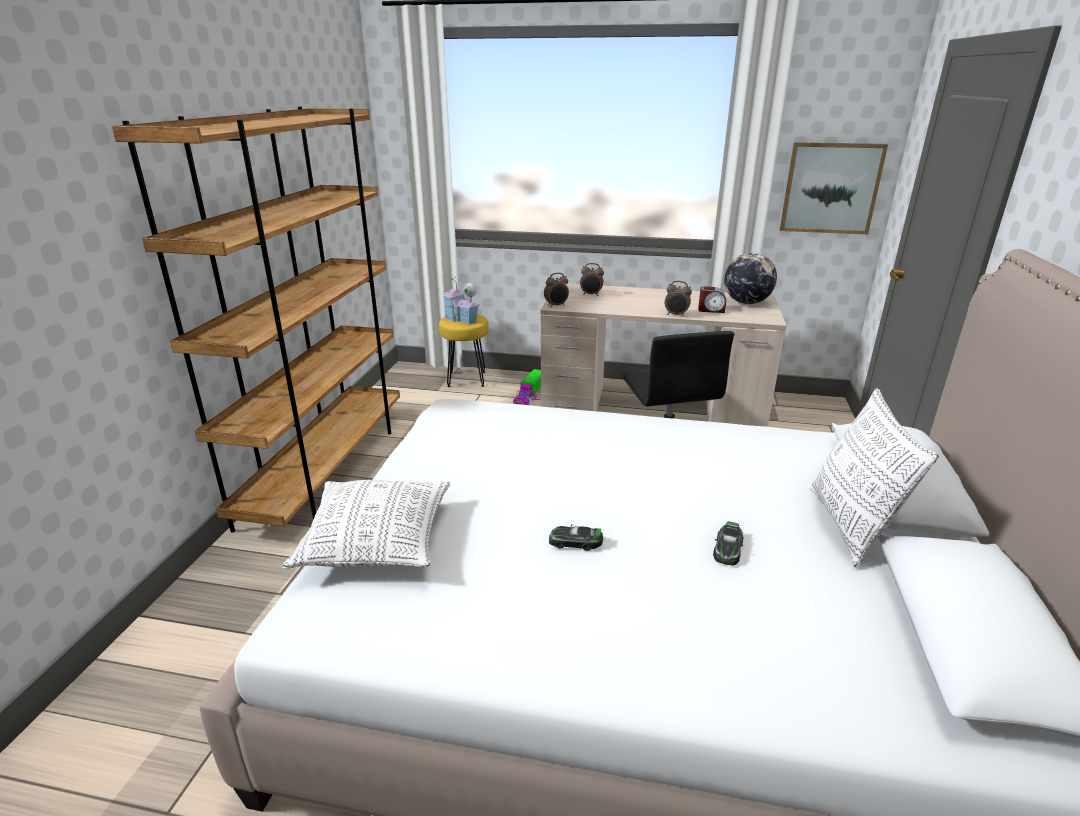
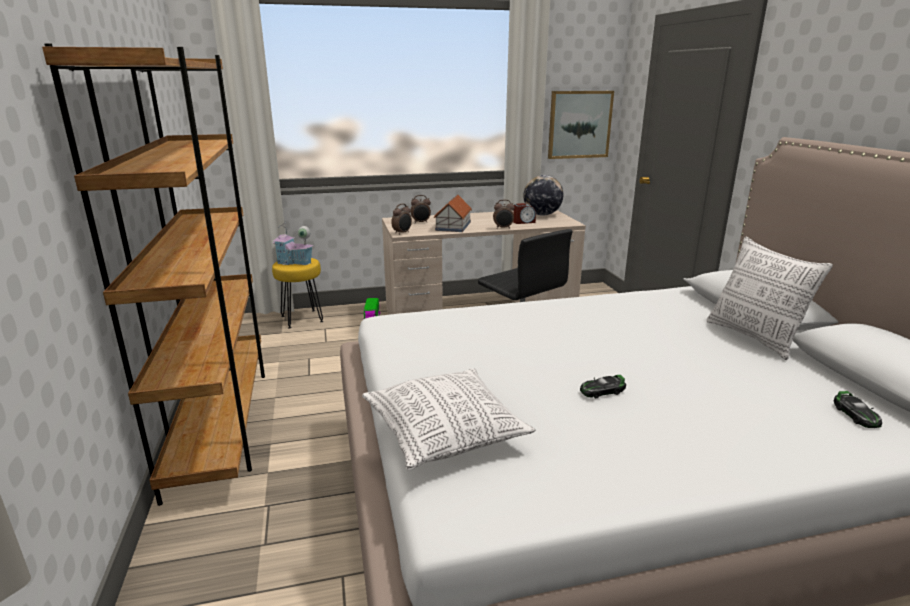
camera: 25 degrees left, 5 degrees down
(621, 304) = (453, 226): none -> toy house
(728, 548) = (703, 369): toy car -> toy car (855, 415)

